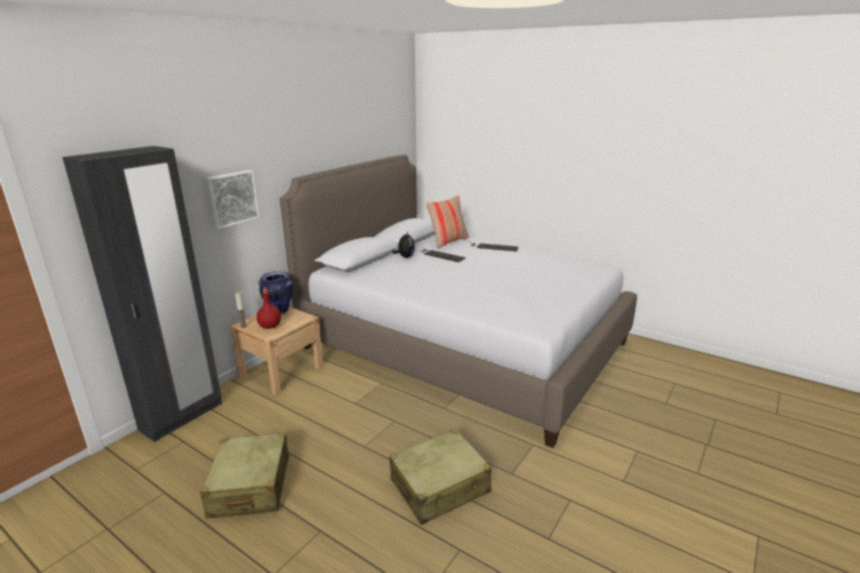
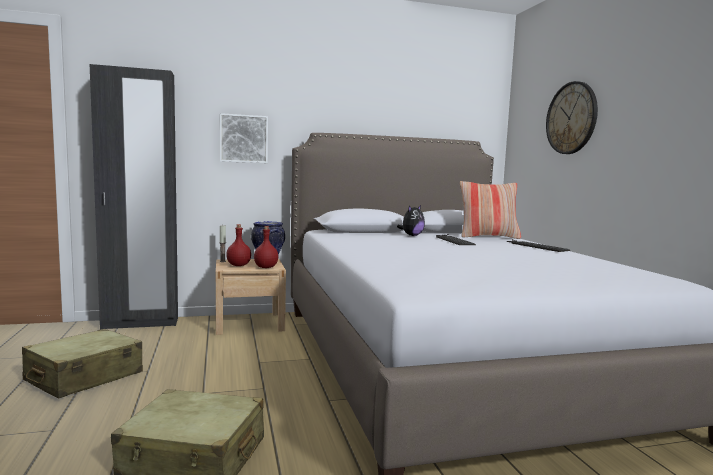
camera: 40 degrees right, 15 degrees down
(297, 320) = (266, 267): none -> red bottle
(488, 140) = (571, 118): none -> wall clock

